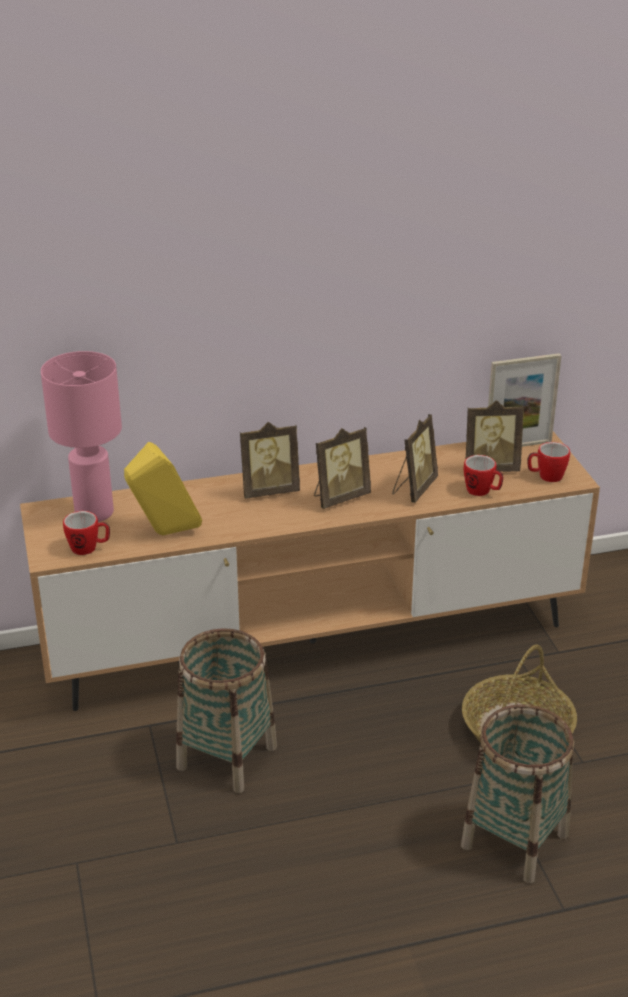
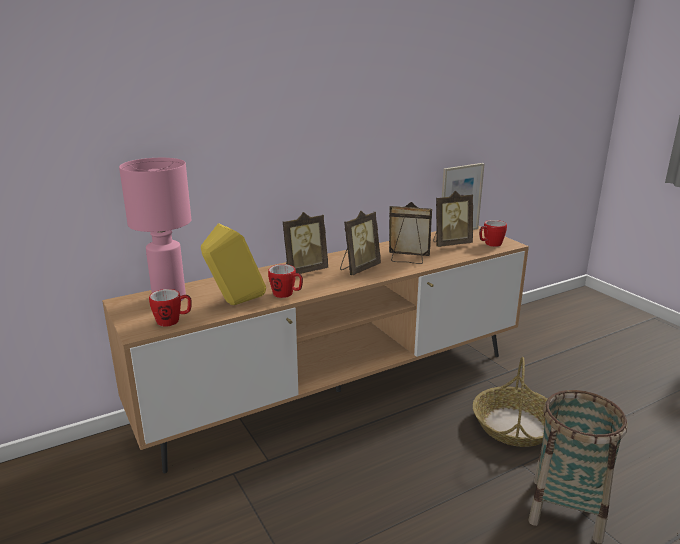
camera: 15 degrees left, 10 degrees down
(227, 757) = (307, 487): basket -> none
(413, 488) = (408, 259): picture frame -> picture frame turned 90 degrees counterclockwise
(482, 491) = (456, 256): mug -> mug (286, 294)

